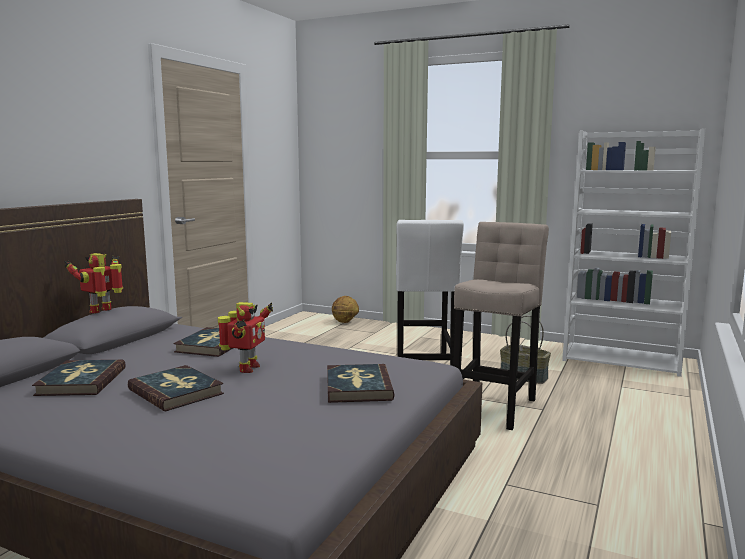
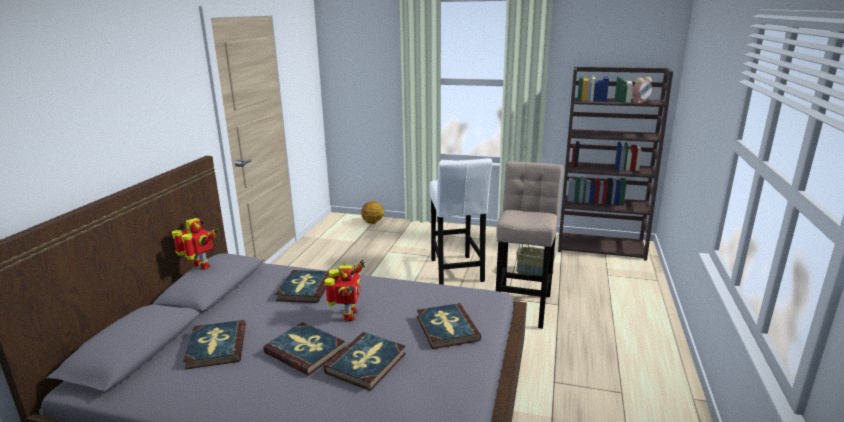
camera: 10 degrees left, 10 degrees up
(102, 311) = (200, 266): toy robot -> toy robot turned 105 degrees clockwise
(239, 406) = (366, 363): none -> book
(622, 359) = (601, 246): white bookcase -> brown bookcase
(667, 170) = (640, 101): none -> alarm clock

